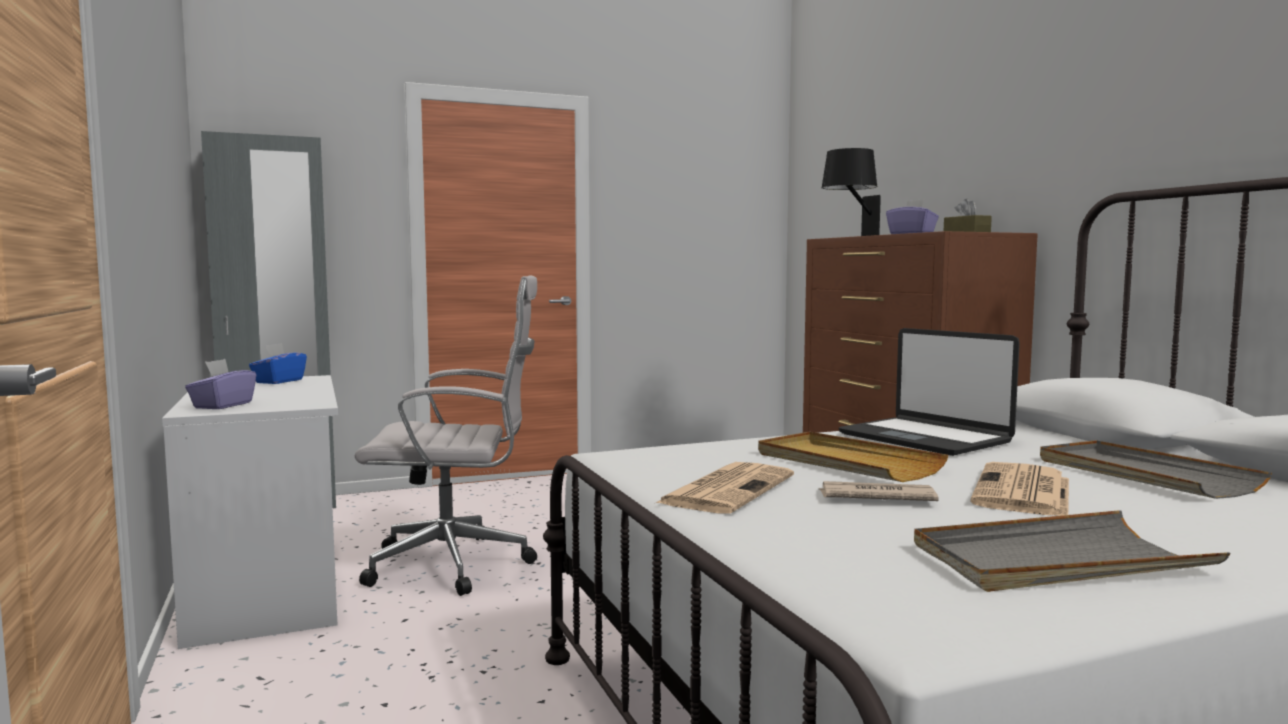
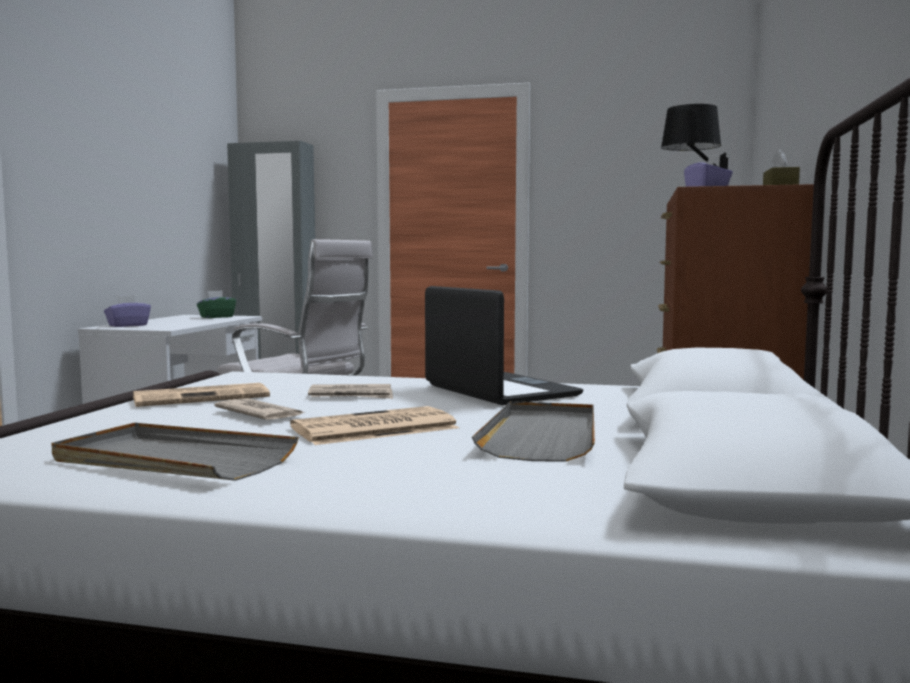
camera: 35 degrees right, 0 degrees up
(279, 381) = (216, 317): blue tissue box -> green tissue box
(846, 462) = (351, 396): beige tray -> newspaper
(925, 438) = (499, 391): laptop -> laptop turned 150 degrees clockwise

